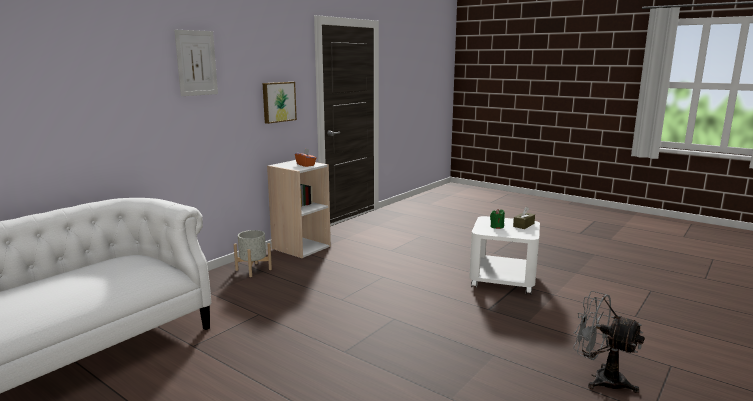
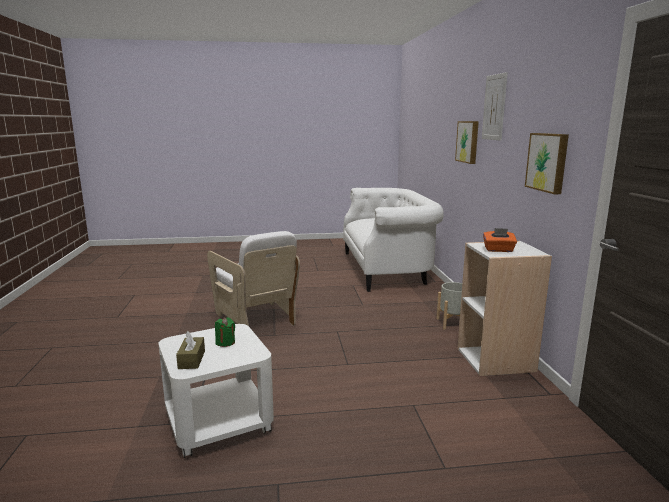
camera: 135 degrees right, 0 degrees up
(146, 103) = (468, 141): none -> picture
(381, 346) = (256, 318): none -> white armchair
(600, 379) = (87, 353): grey fan -> none

